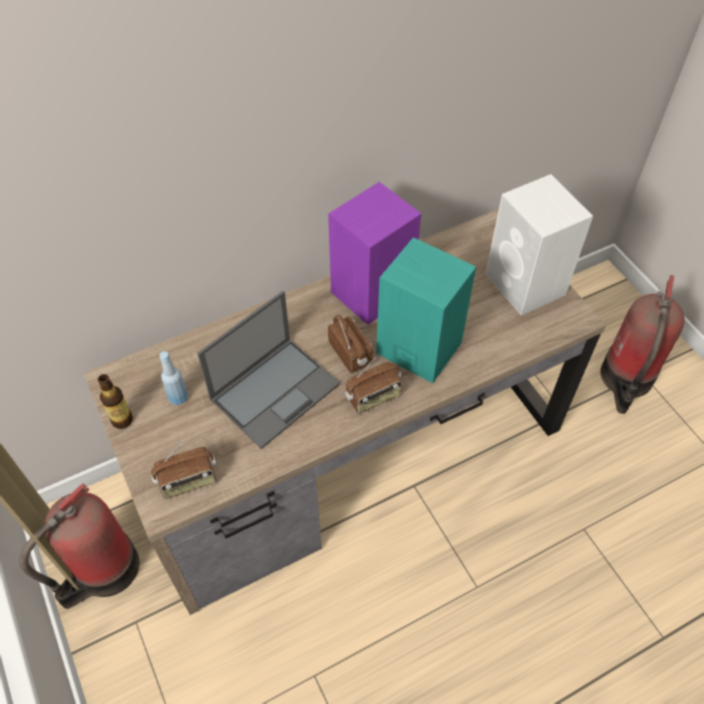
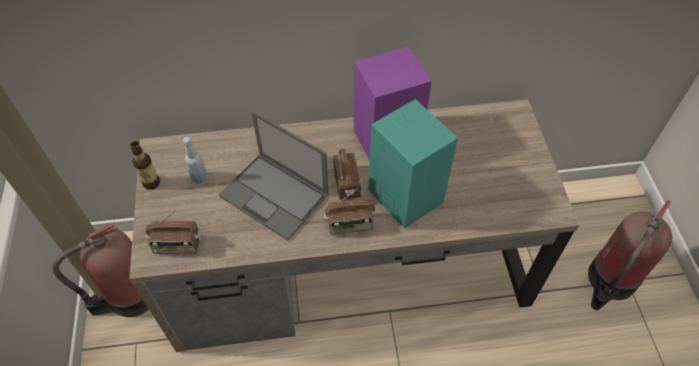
camera: 20 degrees right, 0 degrees up
(276, 390) = (275, 195): laptop -> laptop turned 60 degrees clockwise
(526, 285) = (521, 170): white speaker -> none

